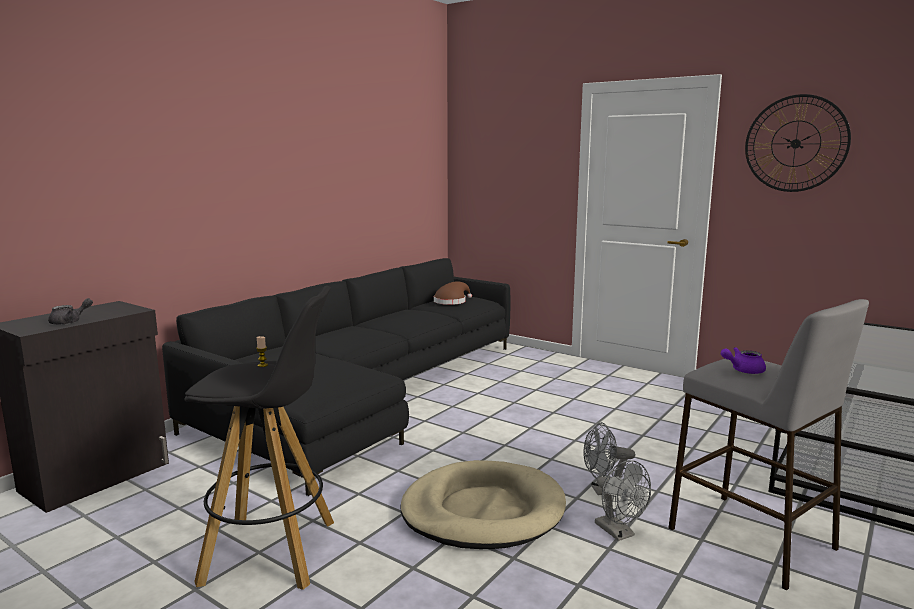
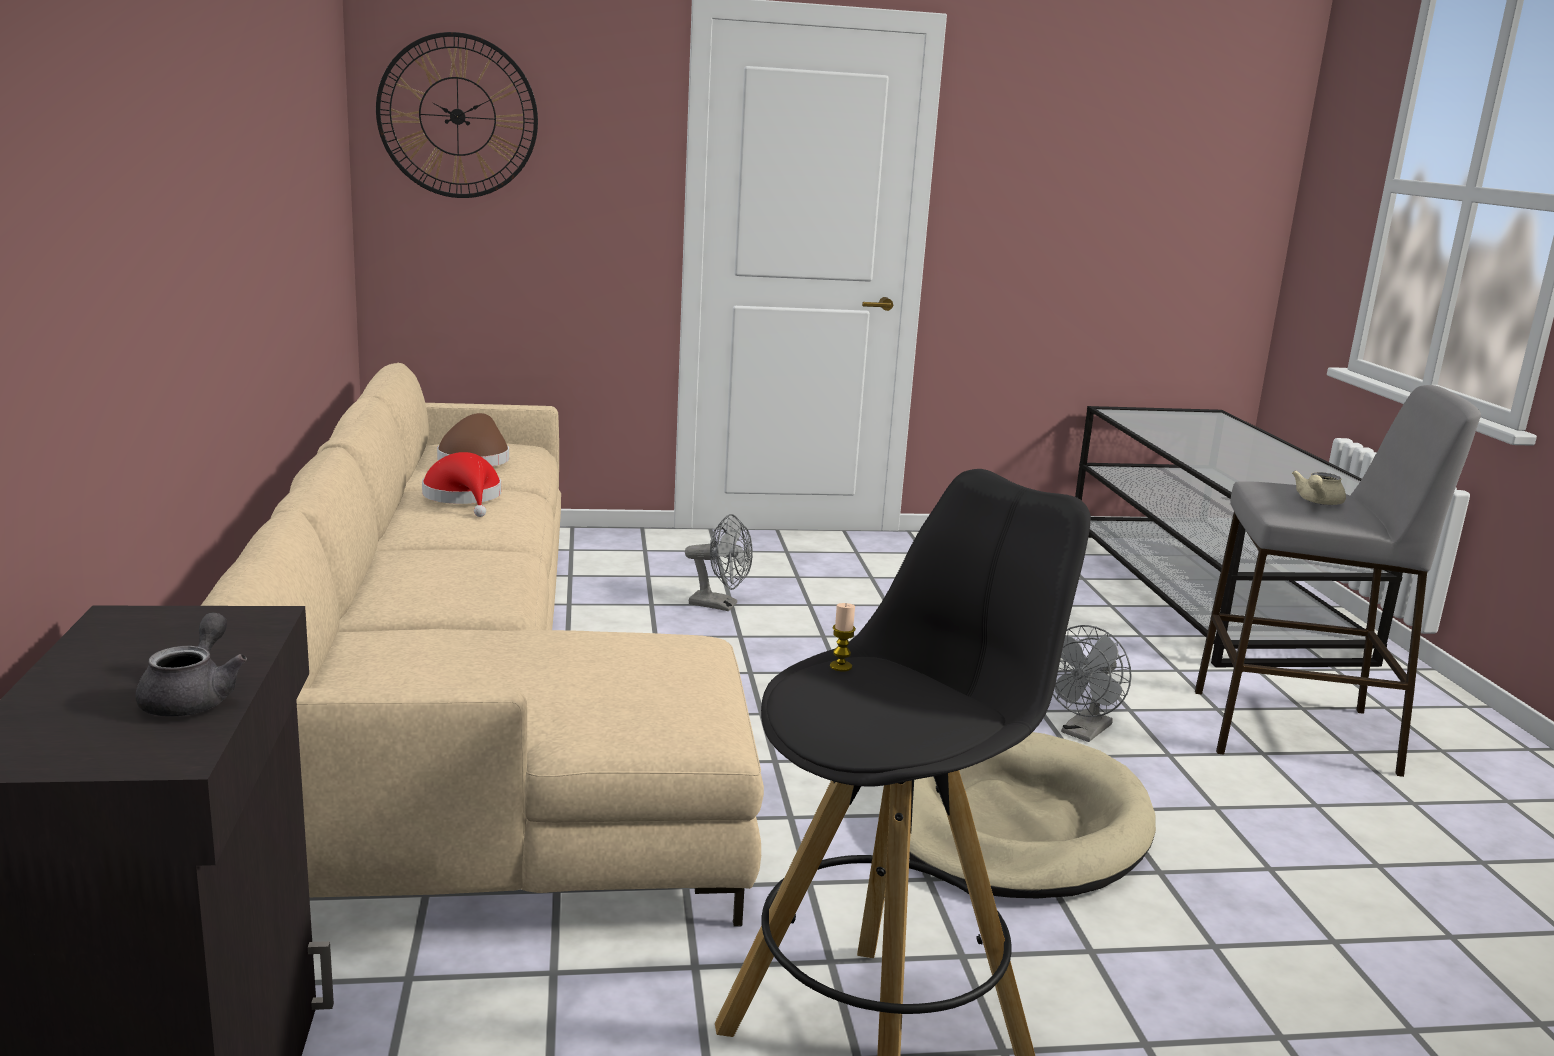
camera: 45 degrees left, 5 degrees up
(366, 394) = (459, 698): black sofa -> beige sofa
(414, 313) = (464, 498): none -> red hat
(619, 533) = (1190, 782): grey fan -> grey fan (720, 605)
(743, 370) = (1317, 502): purple teapot -> beige teapot
(795, 143) = (1053, 141): wall clock -> wall clock (457, 116)

